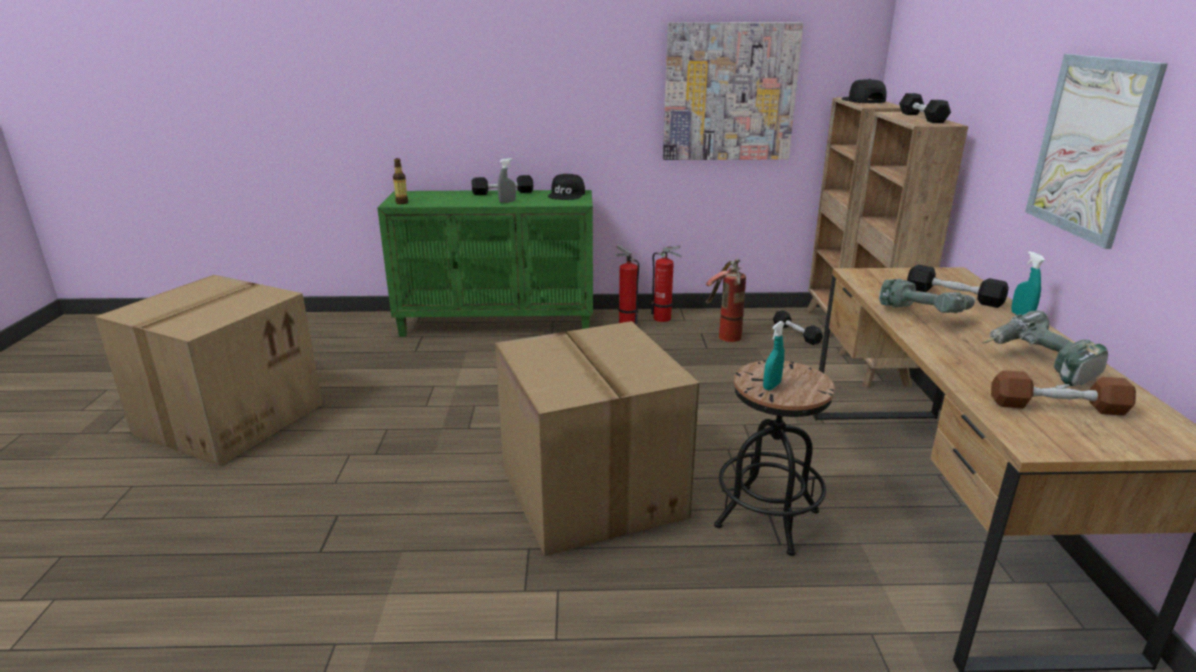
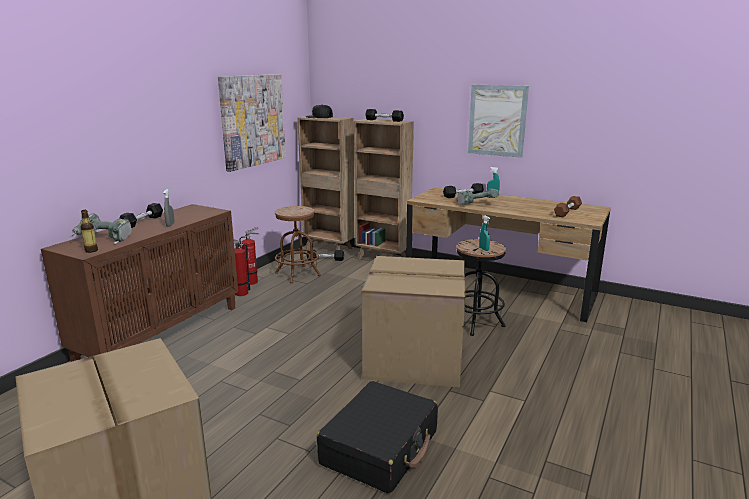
camera: 60 degrees left, 5 degrees down
(361, 529) = (380, 448): none -> black suitcase
(498, 323) = (162, 333): green cabinet -> brown cabinet
(567, 195) = (191, 210): black cap -> none
(722, 334) = (297, 274): fire extinguisher -> brown stool
(1038, 367) = (536, 205): power drill -> power drill (103, 239)

